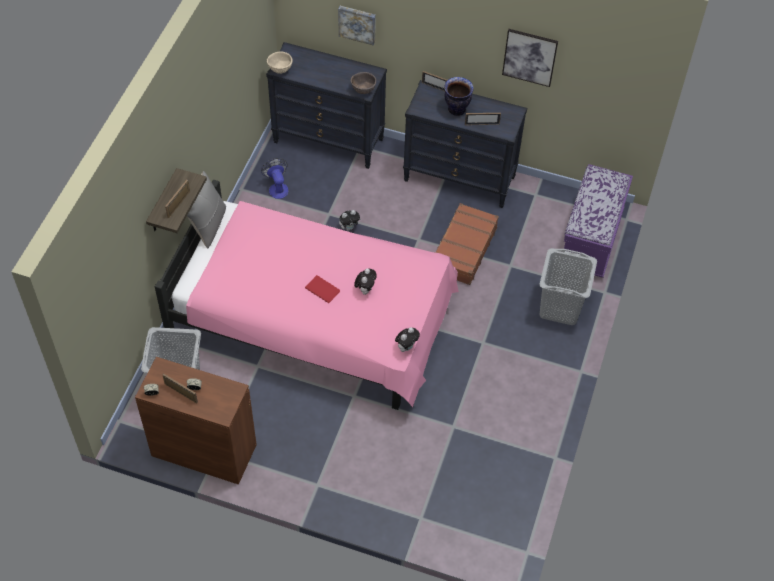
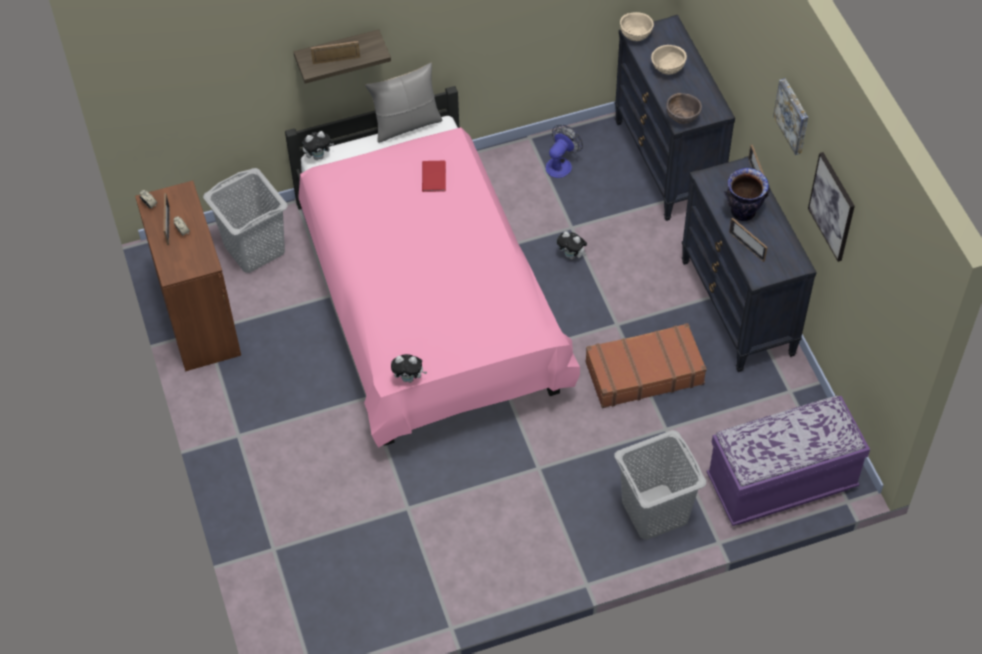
camera: 55 degrees right, 0 degrees up
(320, 73) = (667, 70): none -> beige bowl
(322, 288) = (414, 262): red book -> red book (435, 176)
(357, 24) = (727, 40): picture -> picture (793, 116)
(365, 289) = (447, 297): plush toy -> plush toy (318, 156)

